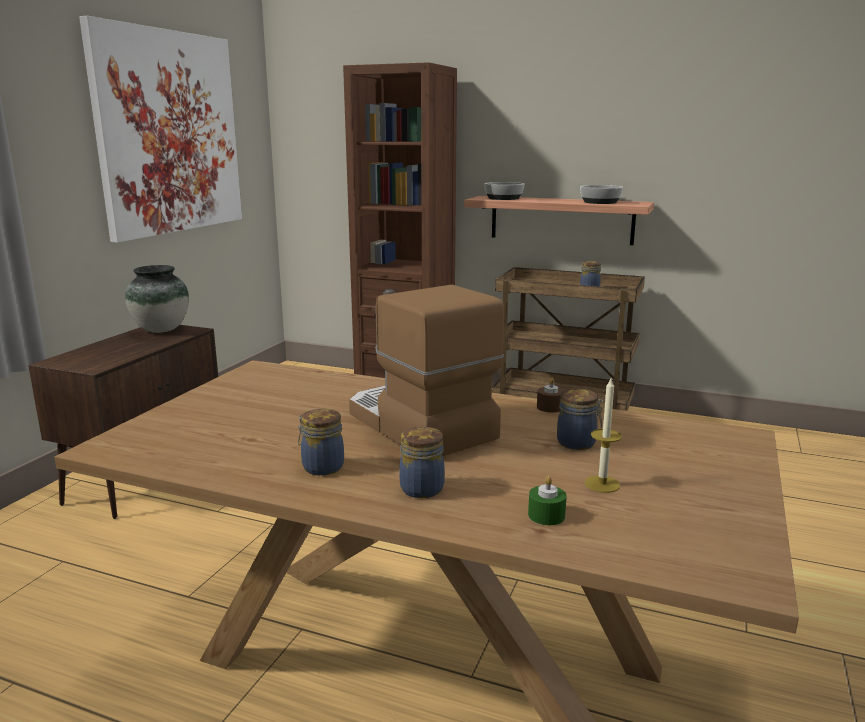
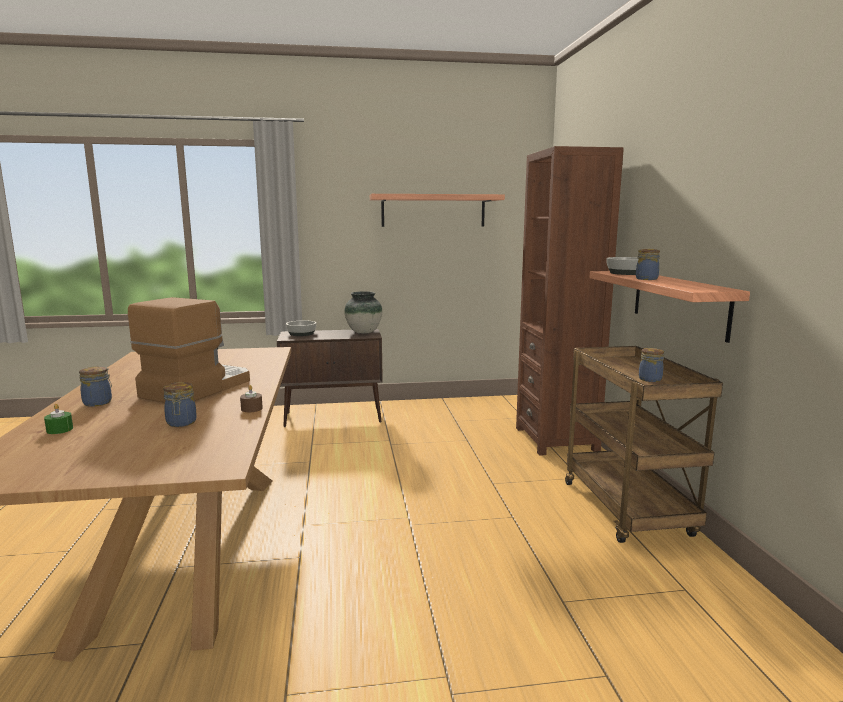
camera: 60 degrees right, 5 degrees down
(169, 133) = (433, 211): picture -> shelf
(321, 467) = (125, 383): jar -> jar (646, 279)
(599, 202) = (680, 284): bowl -> bowl (301, 333)
(602, 484) = (108, 436): candle -> none

